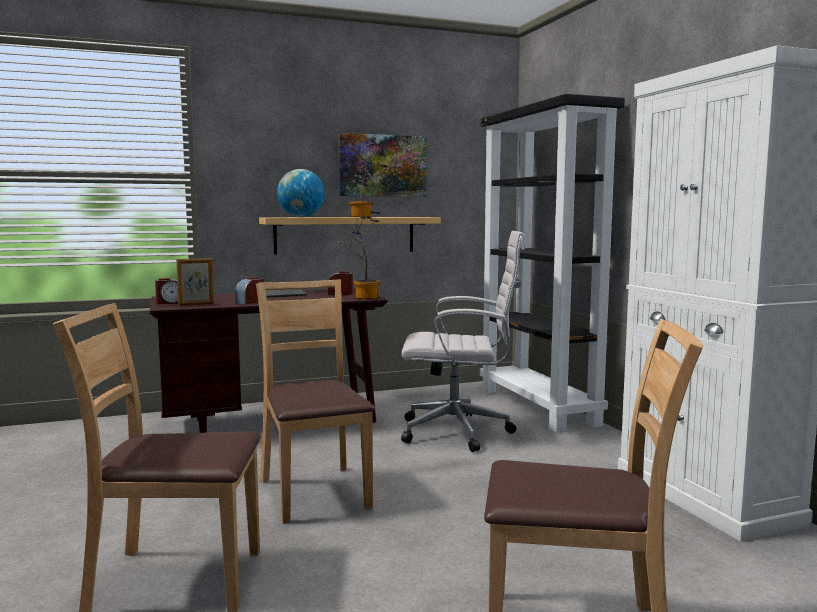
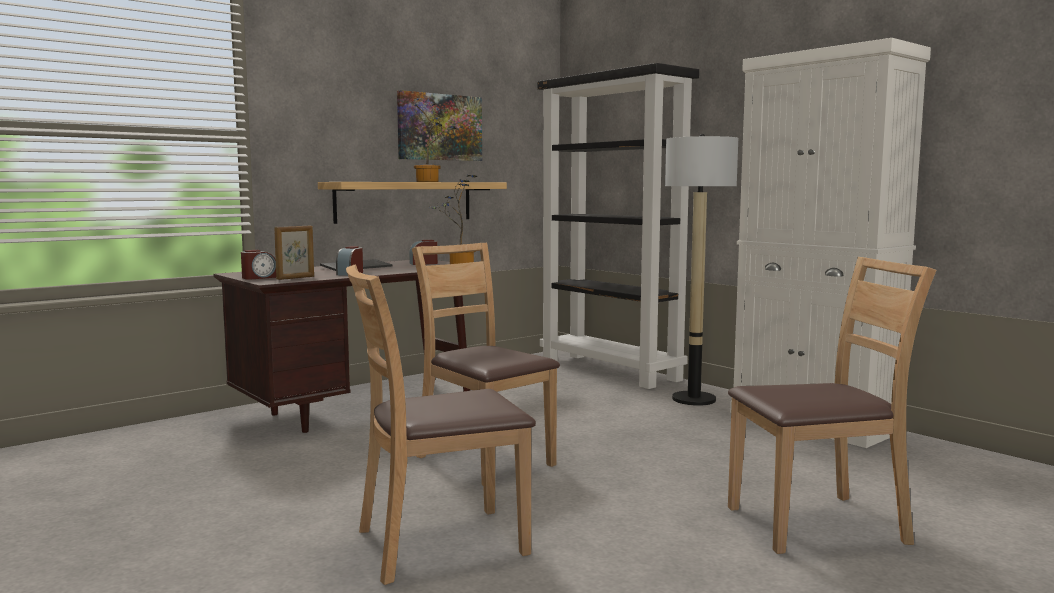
camera: 20 degrees left, 0 degrees up
(301, 217) = (369, 181): globe -> none
(460, 432) = (563, 397): white office chair -> none
(592, 450) = (693, 399): none -> floor lamp

